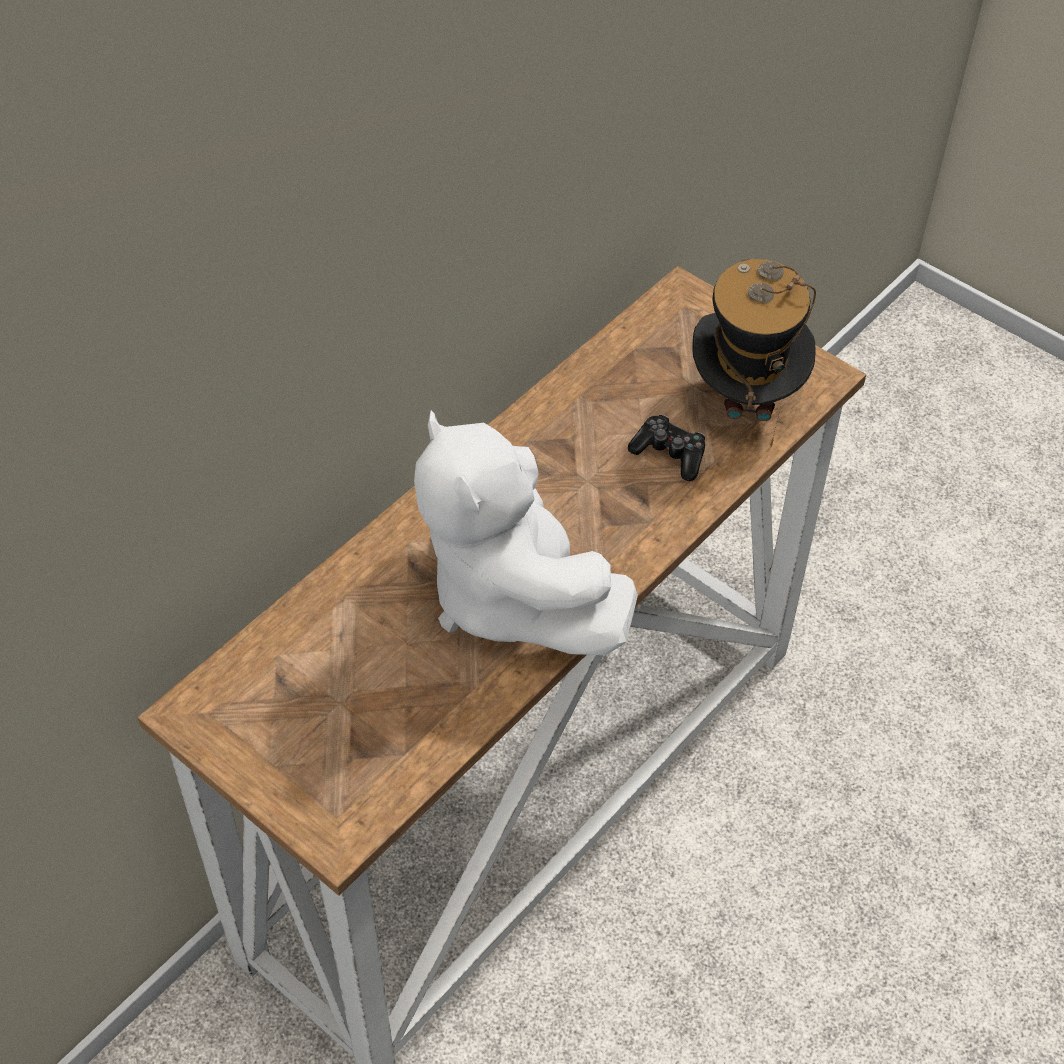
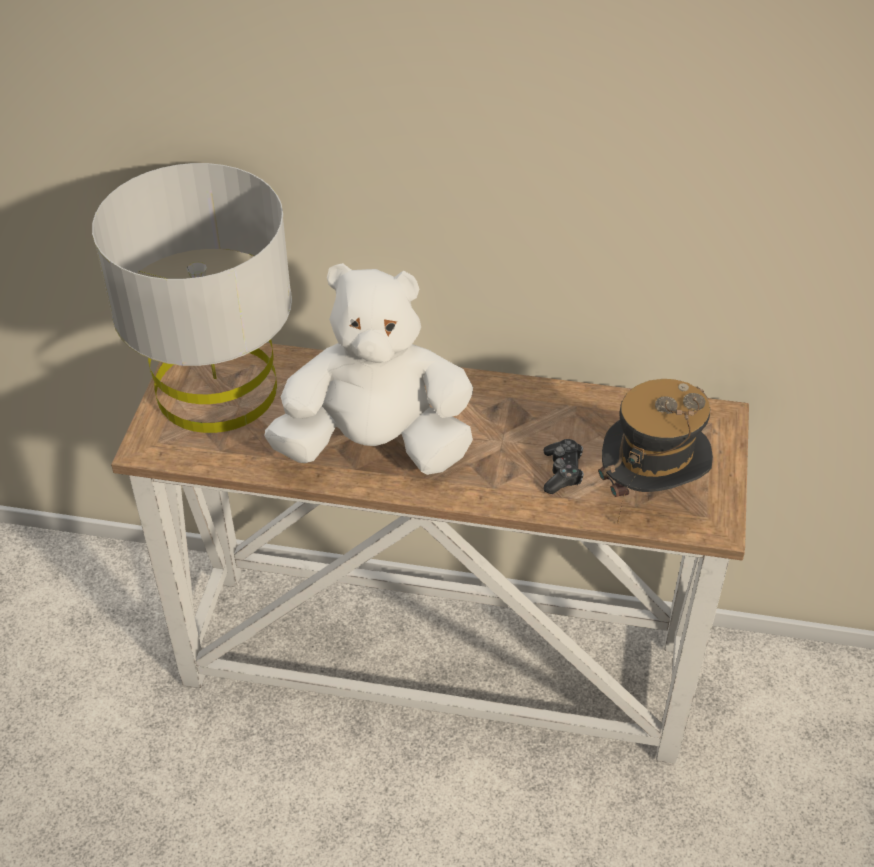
camera: 60 degrees right, 5 degrees down
(290, 714) = (216, 389): none -> grey table lamp
(511, 595) = (376, 445): white plush toy -> white plush toy turned 60 degrees clockwise

